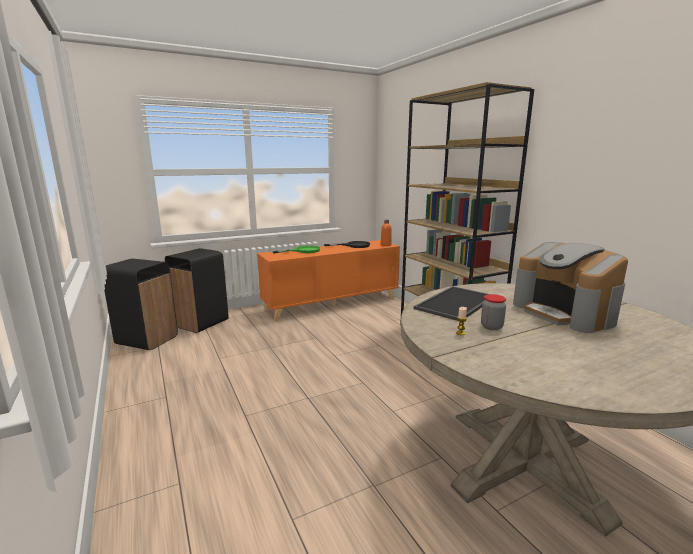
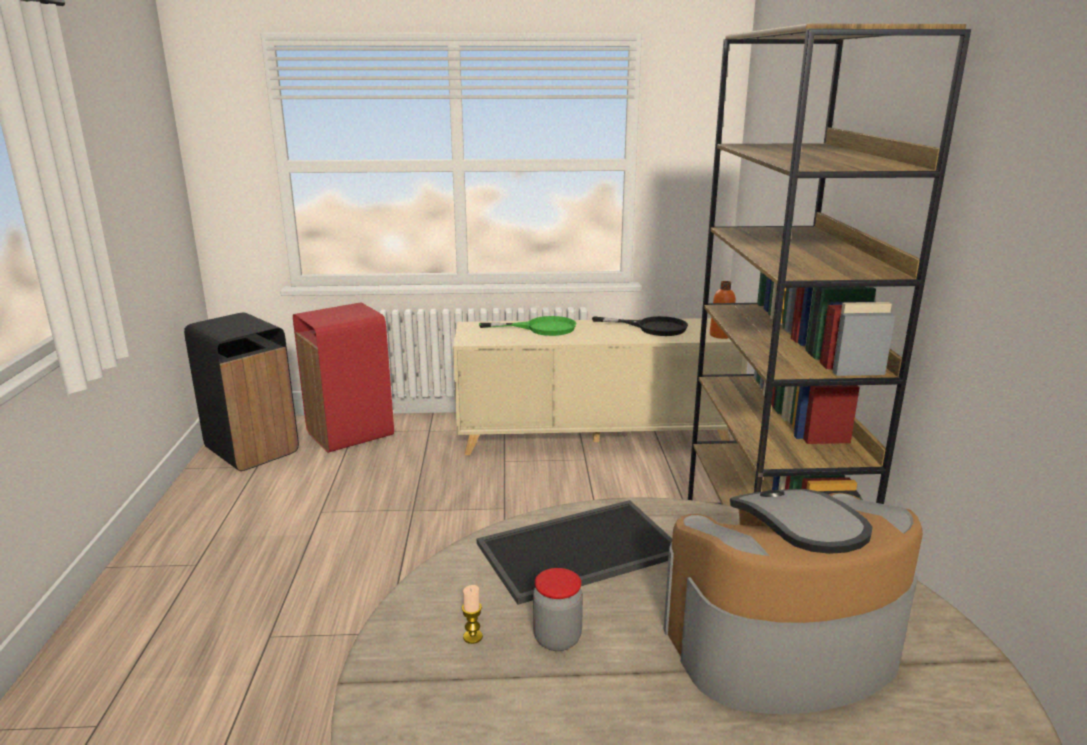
camera: 25 degrees right, 5 degrees up
(202, 323) = (351, 434): black trash can -> red trash can
(332, 304) = (596, 437): orange cabinet -> beige cabinet
(564, 313) = (781, 647): coffee machine -> coffee machine turned 75 degrees clockwise

